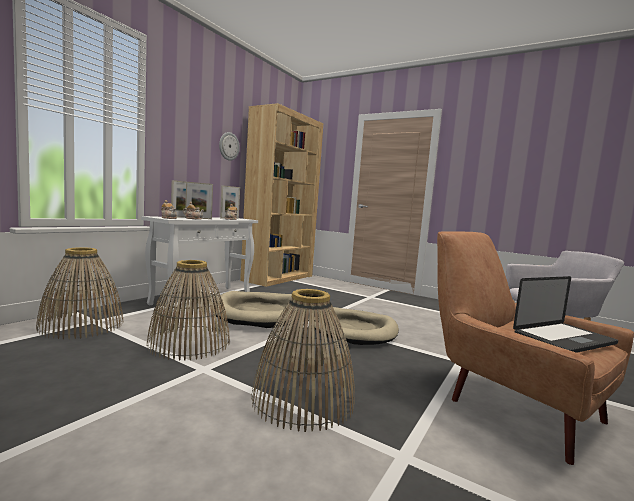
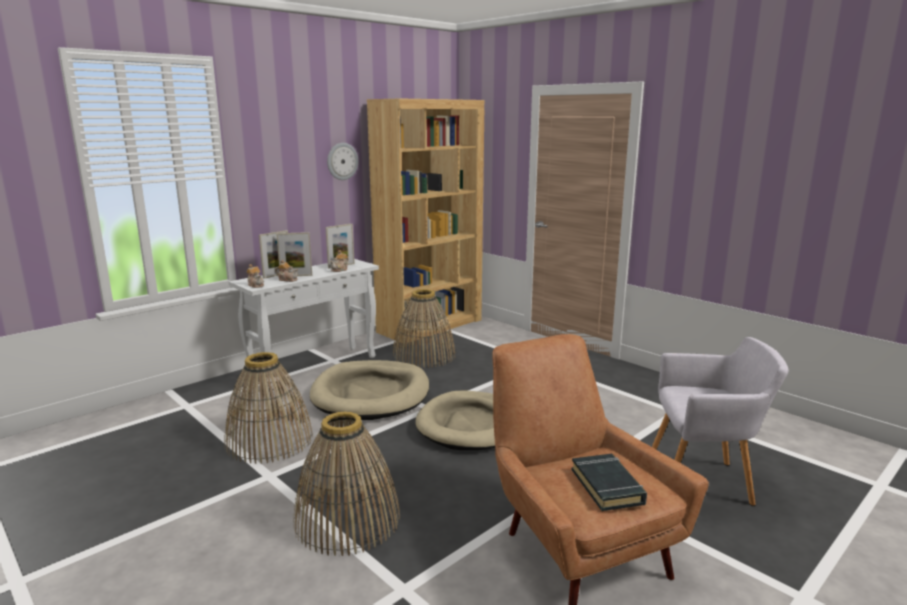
camera: 15 degrees right, 10 degrees up
(81, 325) = (173, 412): basket -> basket (424, 356)
(564, 339) = (607, 486): laptop -> black book

